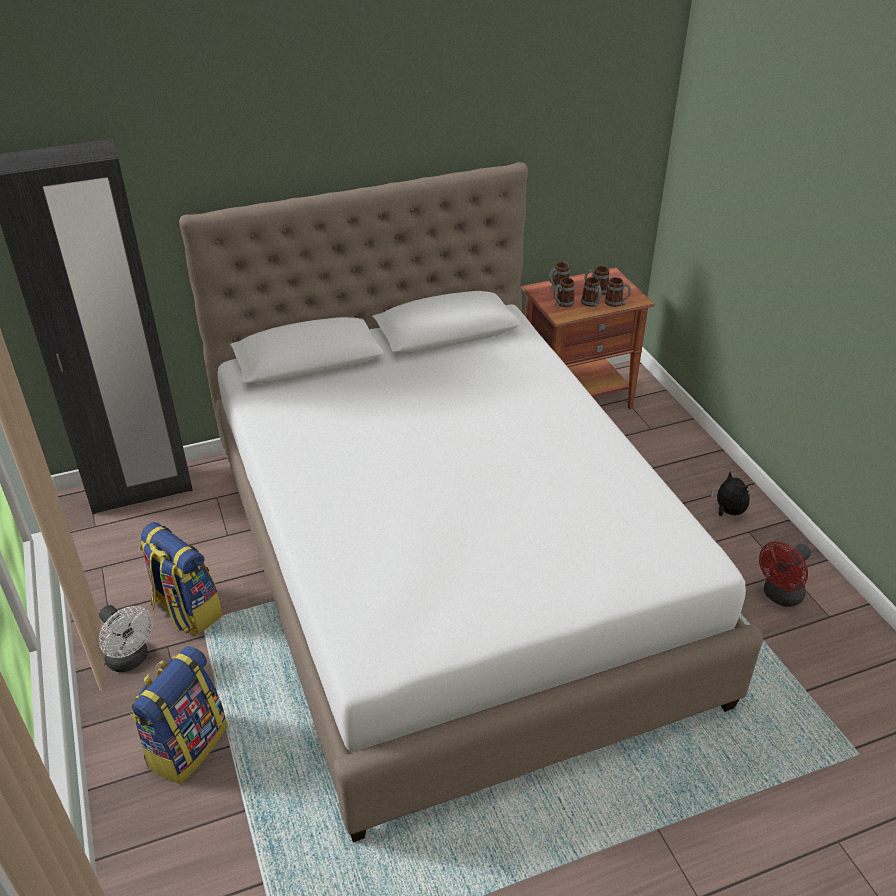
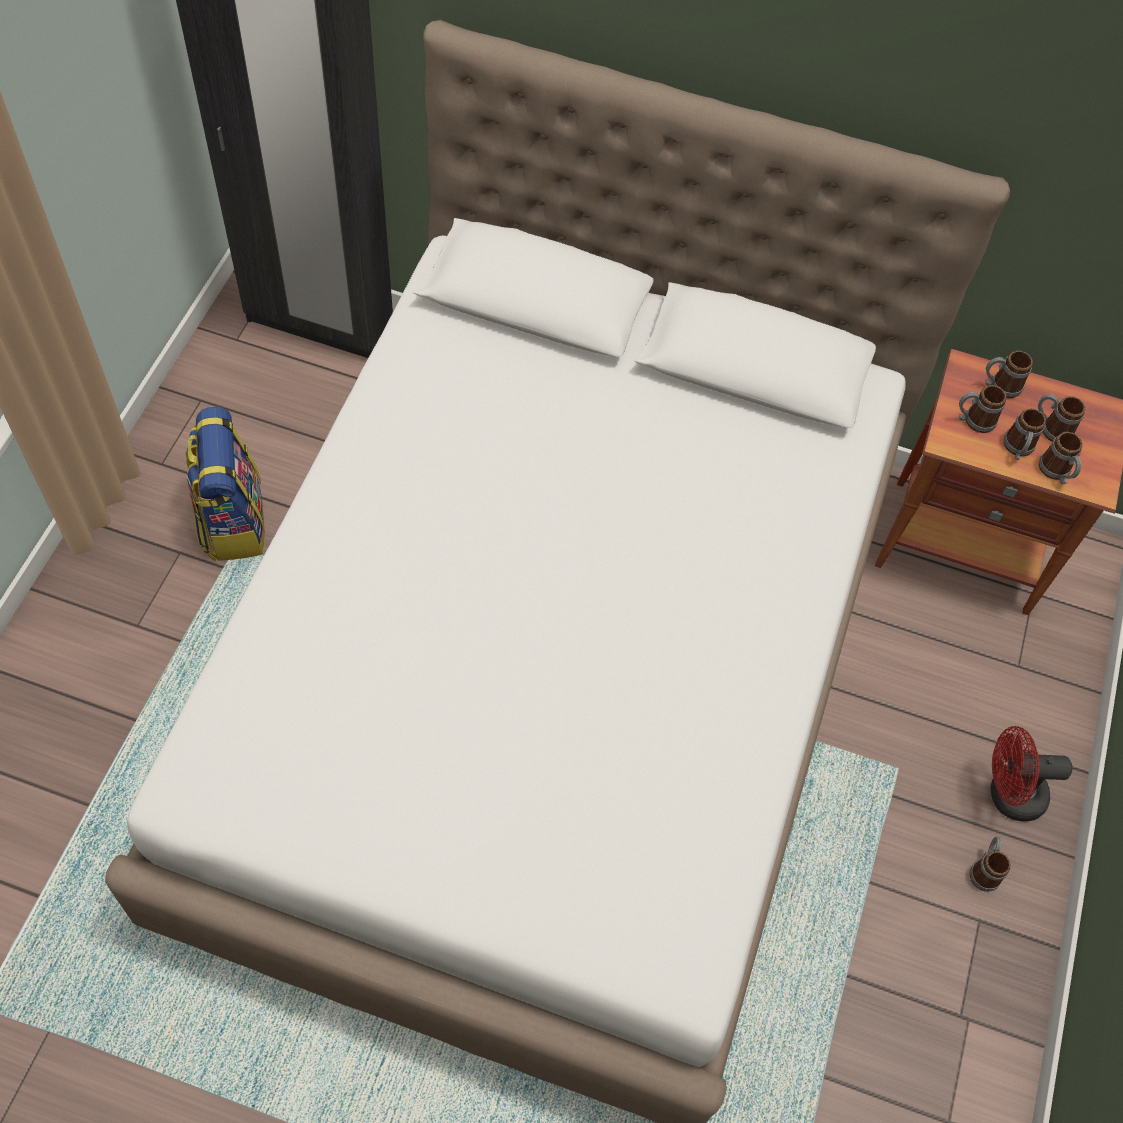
camera: 35 degrees right, 20 degrees up
(131, 660) = (134, 542): white fan -> none
(187, 745) = (100, 687): backpack -> none
(728, 511) = (984, 870): plush toy -> mug
(779, 596) = (914, 1040): red fan -> red fan (1007, 795)

